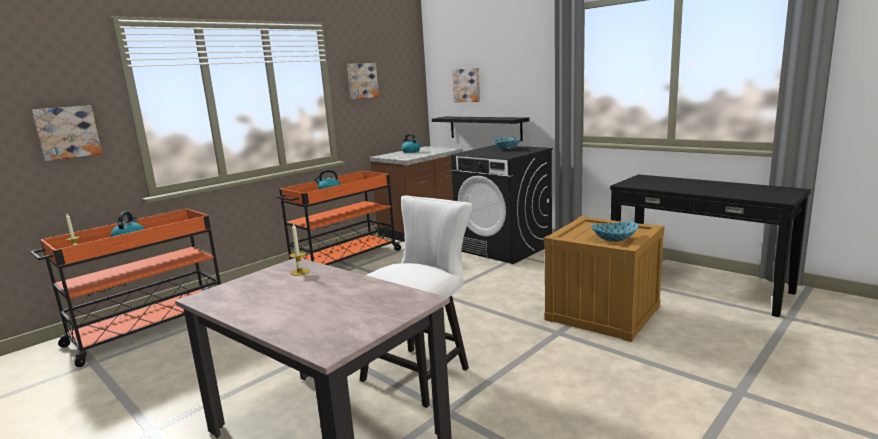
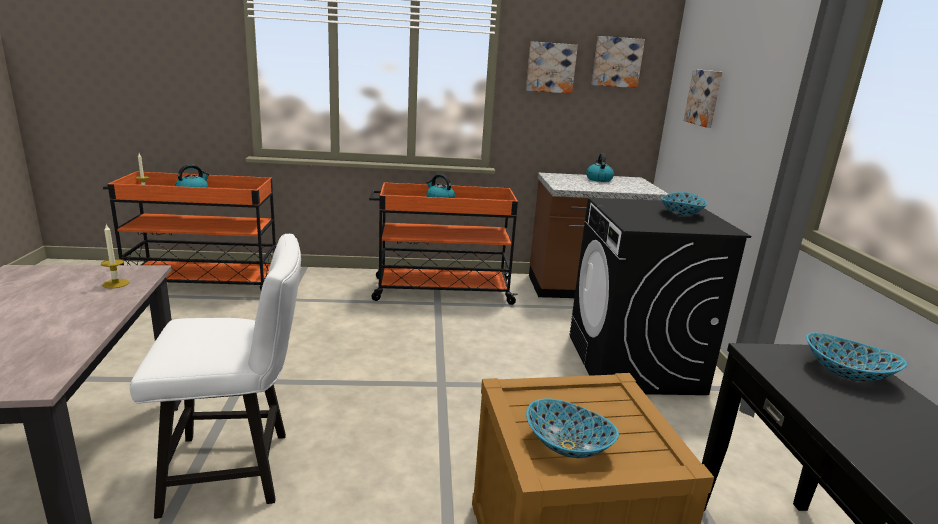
camera: 40 degrees right, 5 degrees up
(67, 132) = (186, 76): picture -> picture (616, 62)
(485, 128) = (706, 172): black shelf -> none
(655, 180) = (846, 374): none -> bowl

